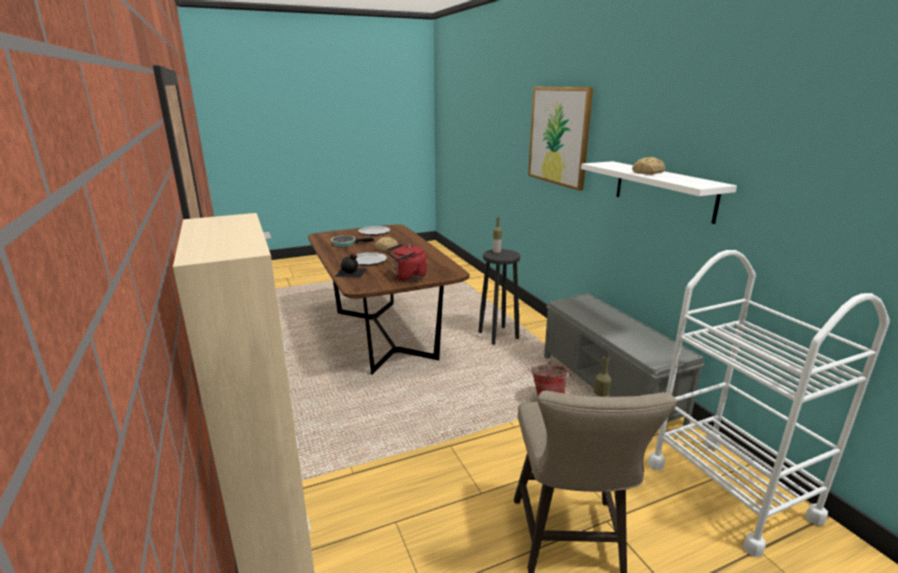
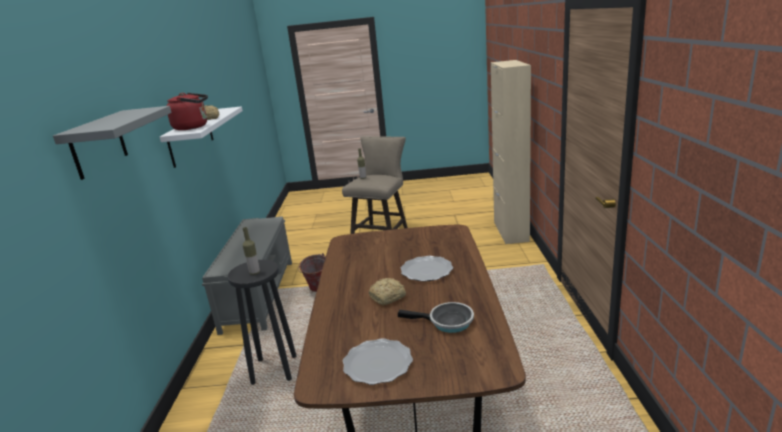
camera: 155 degrees left, 0 degrees up
(351, 272) = (454, 251): black bottle -> none
(407, 277) = (396, 238): red kettle -> red kettle (193, 127)
(559, 136) = (98, 144): picture -> grey shelf
(730, 491) = (289, 241): white cart -> none

